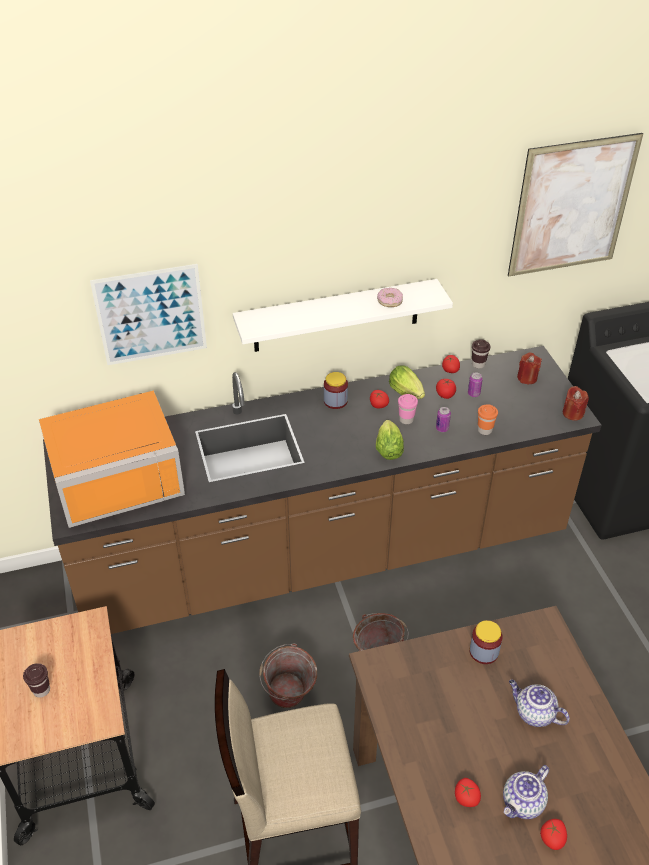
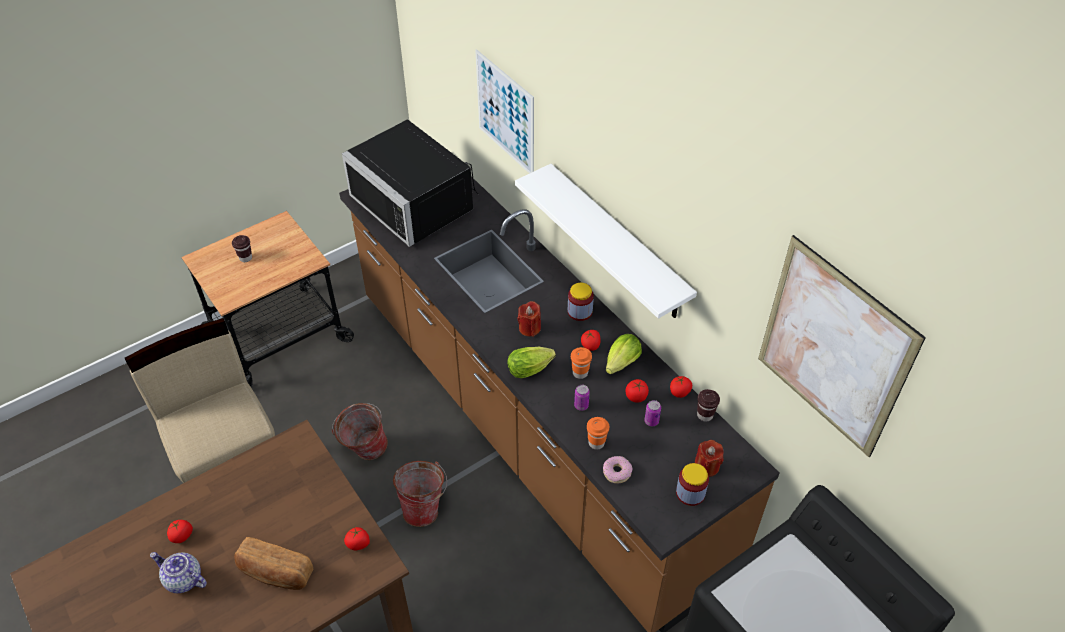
camera: 70 degrees right, 5 degrees up
(116, 475) = (419, 201): orange microwave -> black microwave
(390, 301) = (631, 263): donut -> donut (617, 472)
(406, 420) = (580, 373): pink cup -> orange cup
(484, 652) = (334, 519): jar -> jar (690, 493)
(533, 713) = (275, 572): teapot -> bread
(552, 838) = (153, 608): tomato -> tomato (358, 543)
(572, 413) = (667, 522): red candle -> red candle (529, 328)

